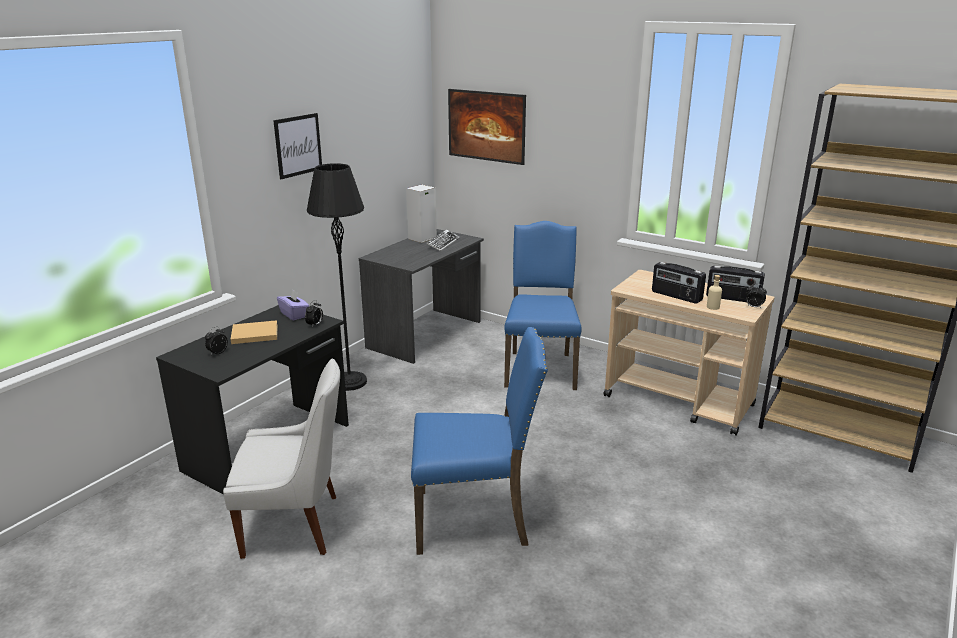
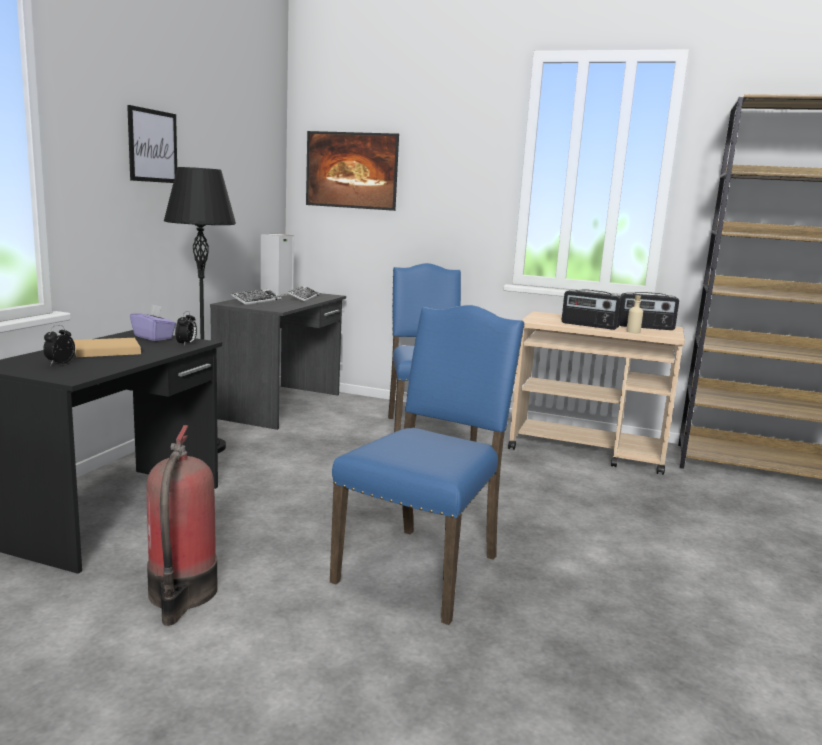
camera: 15 degrees left, 10 degrees down
(296, 525) = (181, 595): white chair -> fire extinguisher
(399, 251) = (256, 301): none -> keyboard
(474, 519) = (423, 568): blue chair -> blue chair turned 45 degrees counterclockwise
(753, 307) = (672, 332): alarm clock -> none

